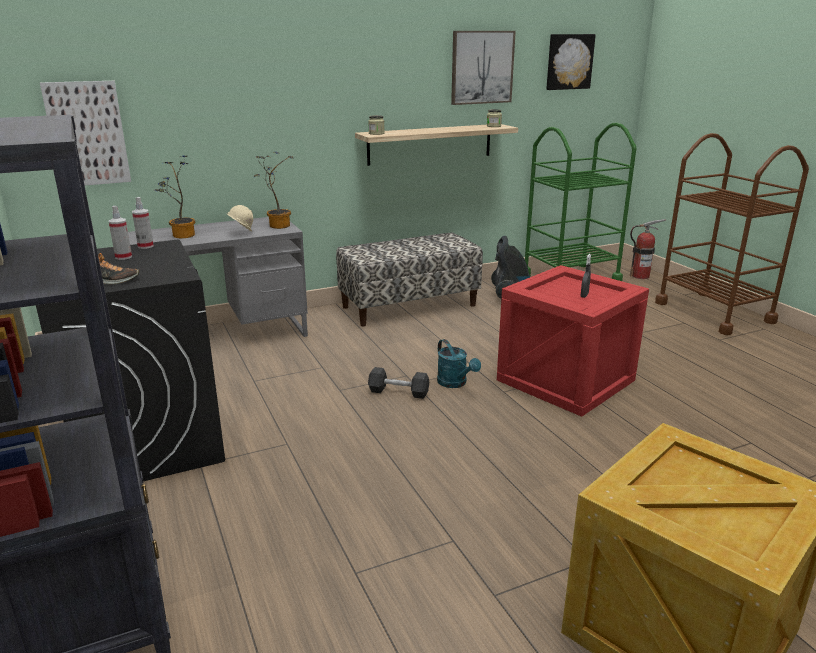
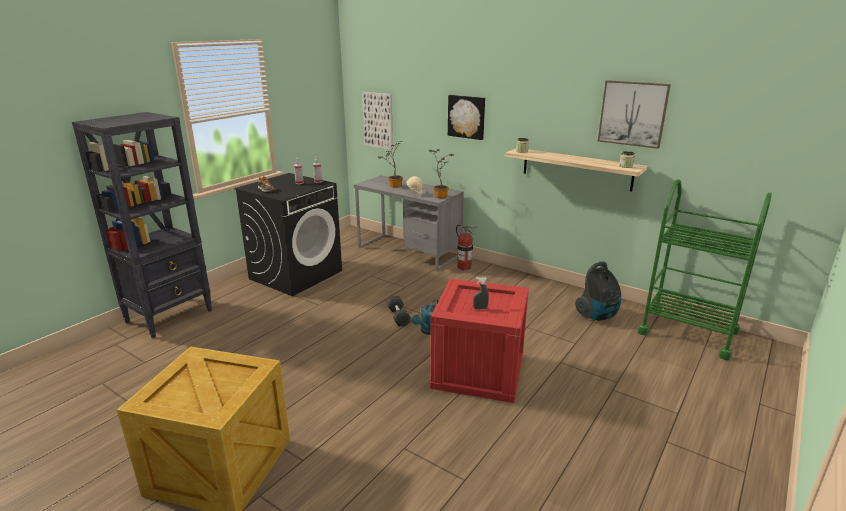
camera: 60 degrees right, 0 degrees up
(409, 306) = (522, 285): bench -> none
(569, 62) = (741, 120): picture -> picture (467, 116)
(640, 276) = (765, 368): fire extinguisher -> fire extinguisher (464, 267)
(713, 312) = (738, 430): brown cart -> none

